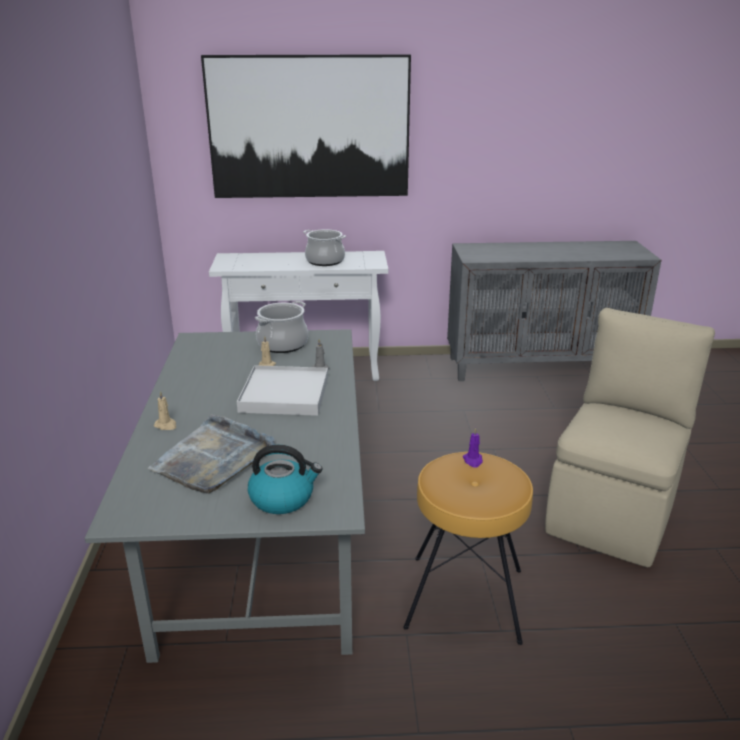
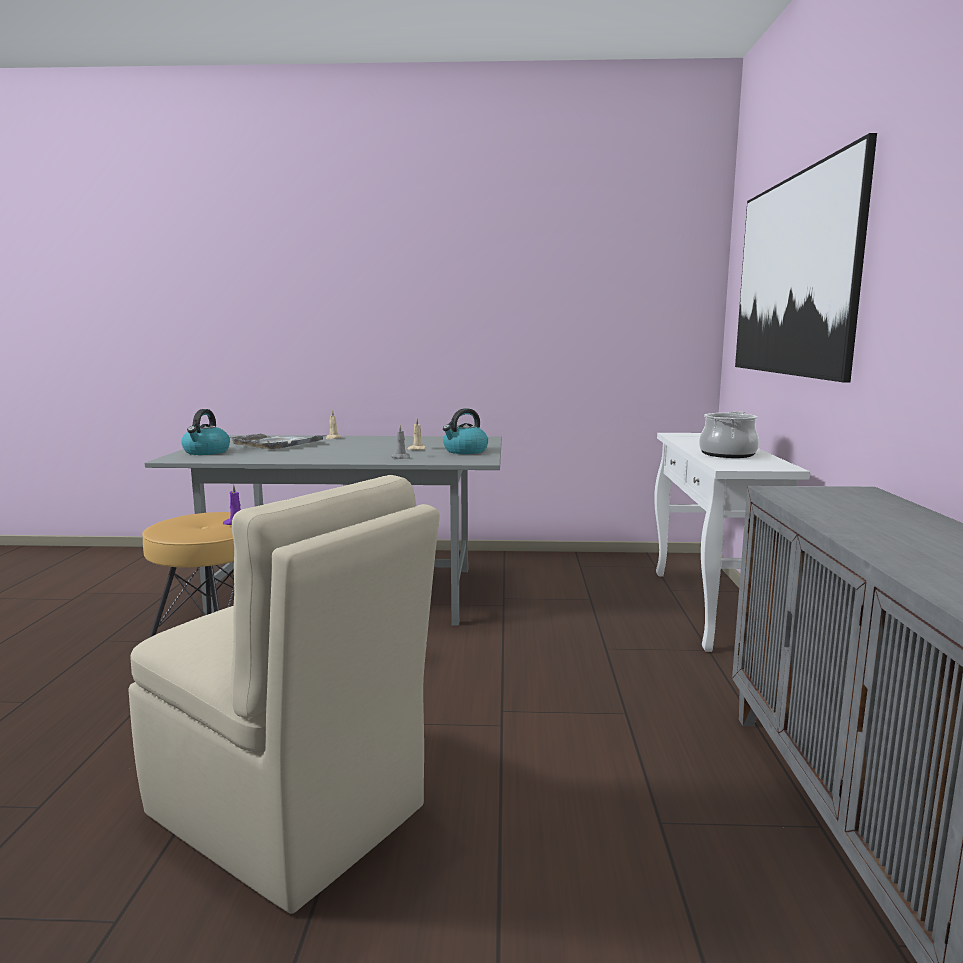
camera: 95 degrees right, 15 degrees down
(282, 344) = (465, 451): cooking pot -> kettle
(284, 394) = (358, 452): white tray -> none

